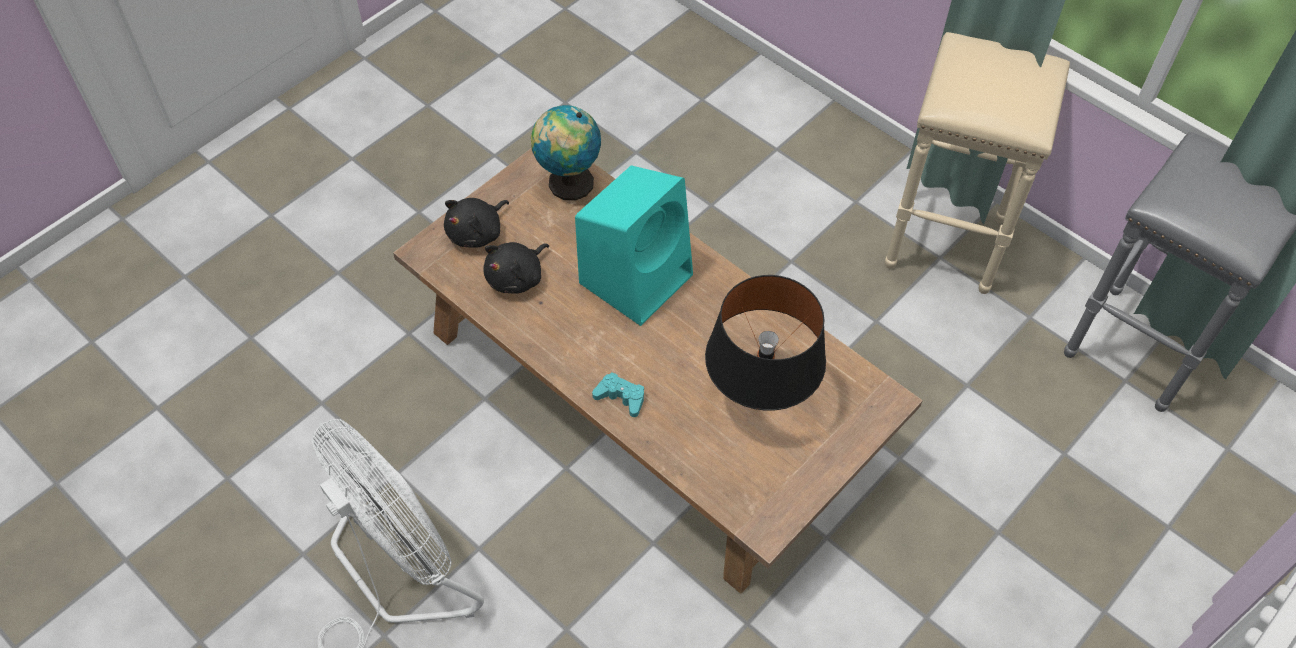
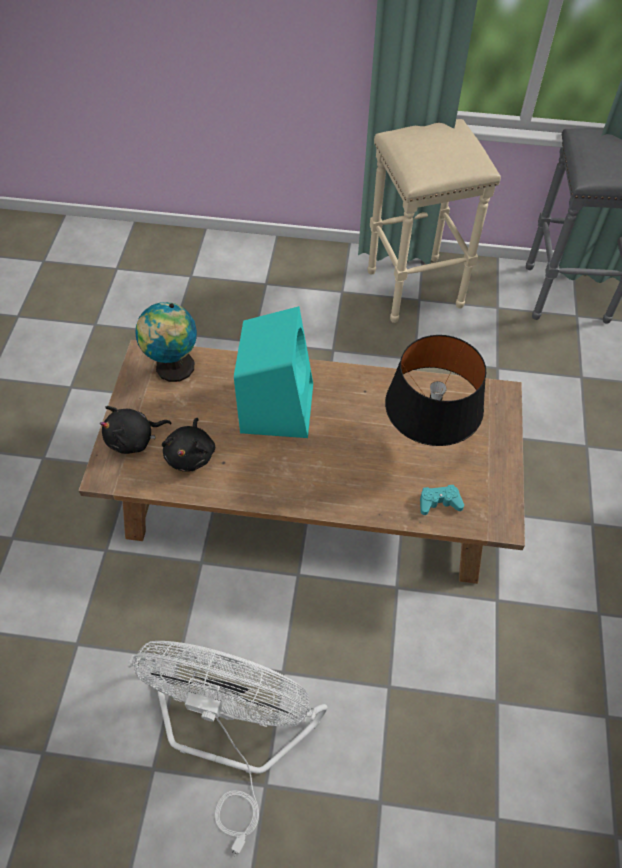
camera: 35 degrees left, 0 degrees up
(477, 233) = (134, 439): black plush toy -> black plush toy turned 60 degrees clockwise
(621, 397) = (336, 495): turquoise game controller -> turquoise game controller (439, 502)

